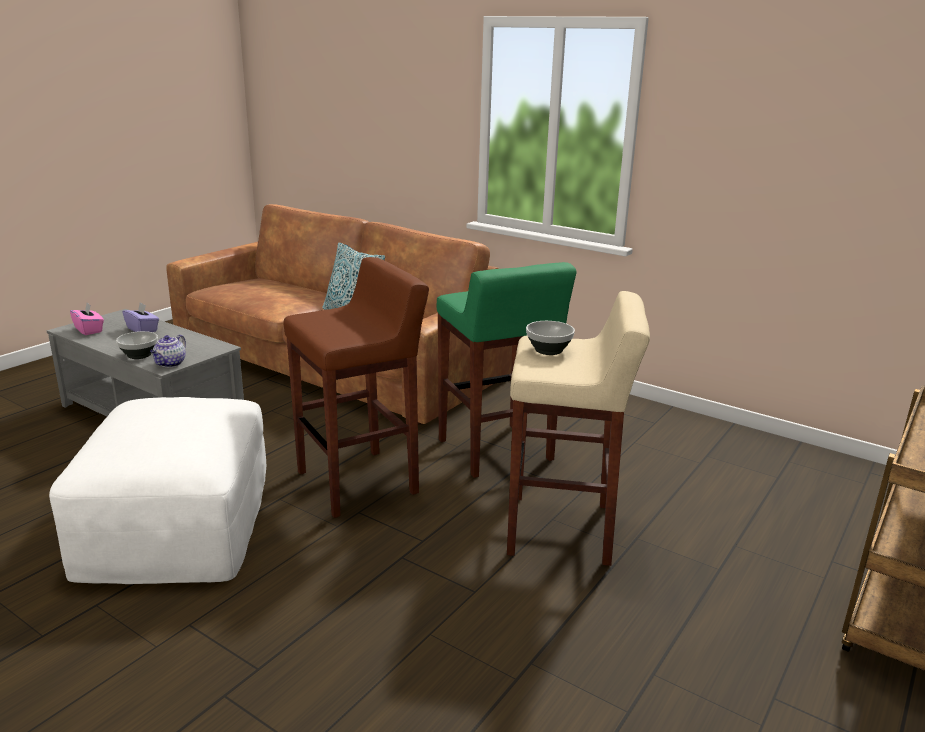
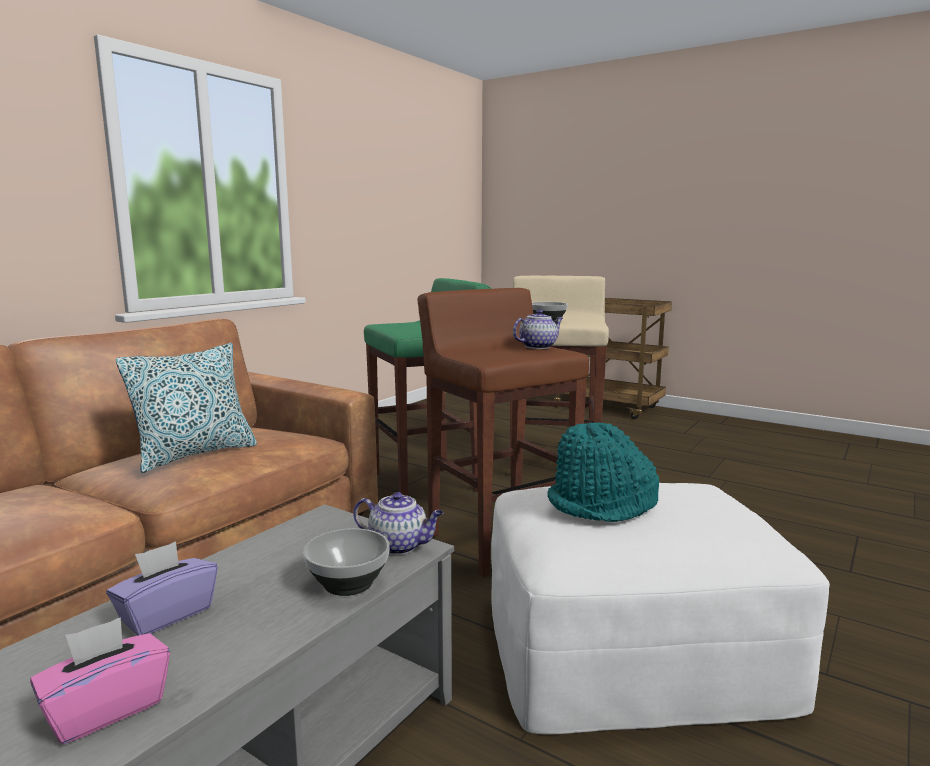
camera: 90 degrees left, 10 degrees down
(170, 411) = (602, 505): none -> turquoise hat
(357, 333) = (538, 347): none -> teapot

